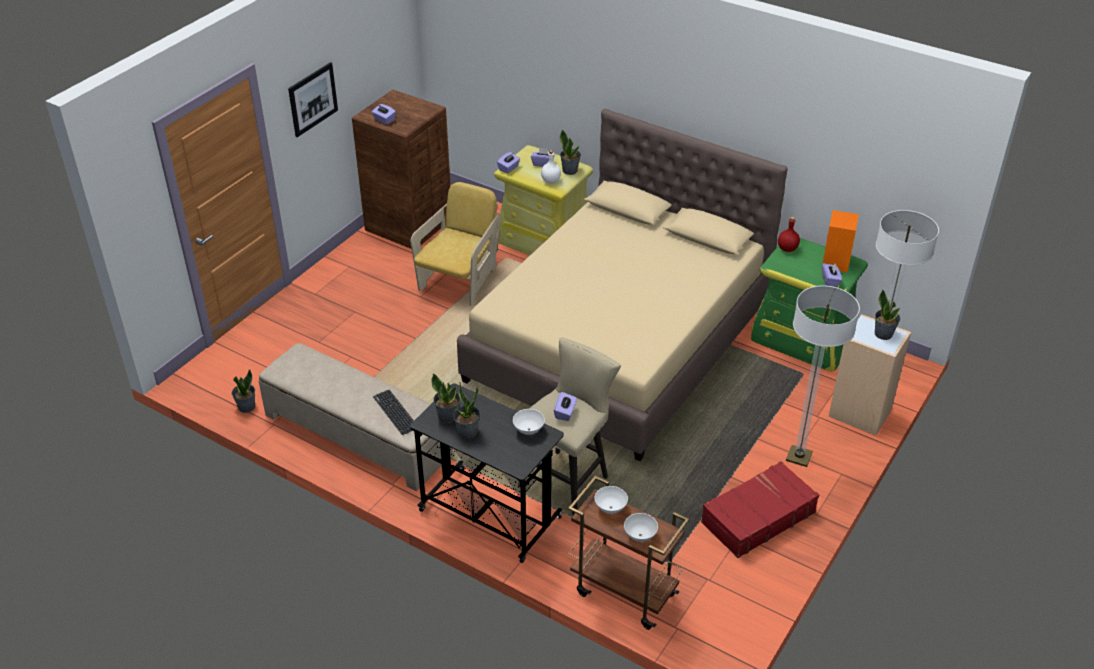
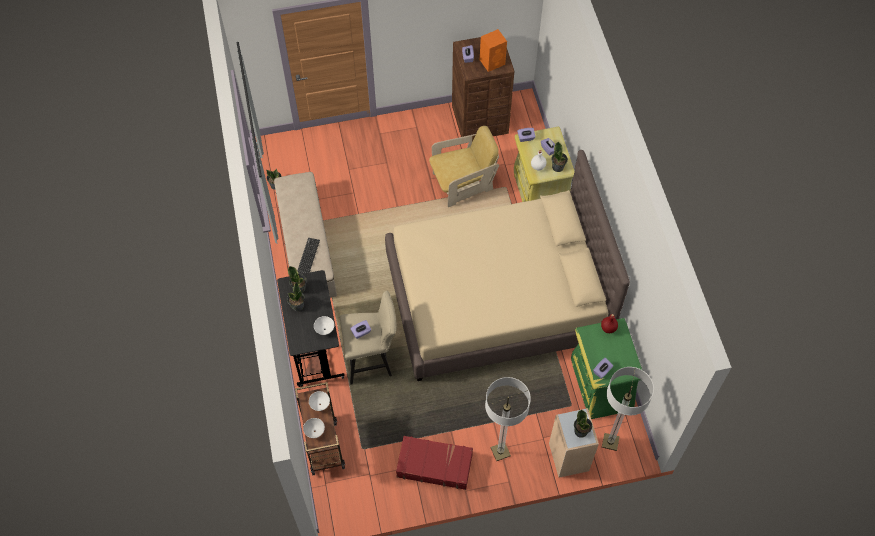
camera: 45 degrees right, 20 degrees up
(313, 99) = (420, 23): picture -> none
(836, 261) = (624, 361): orange speaker -> orange speaker (492, 62)

